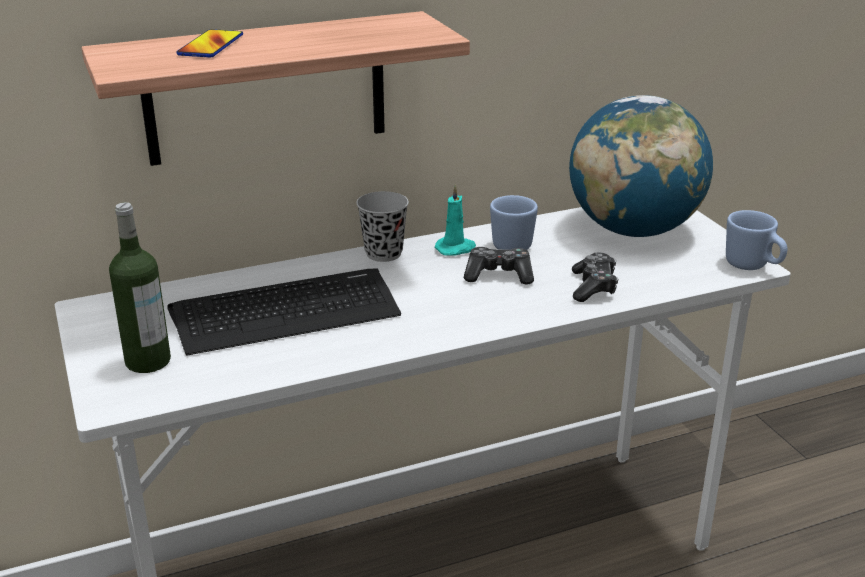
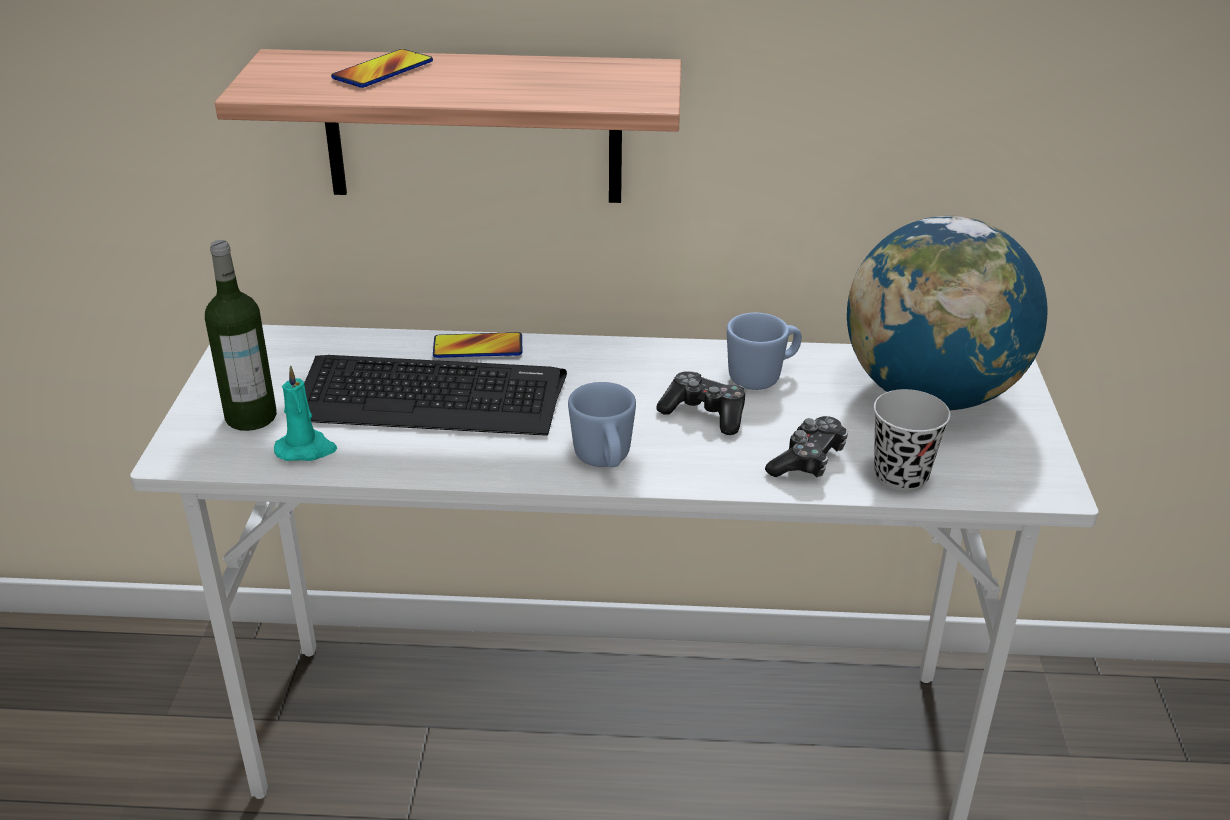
camera: 25 degrees right, 5 degrees up
(291, 271) = (478, 347): none -> phone
(383, 253) = (596, 350): black cup -> black cup (900, 477)
(456, 248) = (684, 365): turquoise candle -> turquoise candle (306, 449)
(752, 266) = (1049, 489): blue mug -> blue mug (604, 461)

